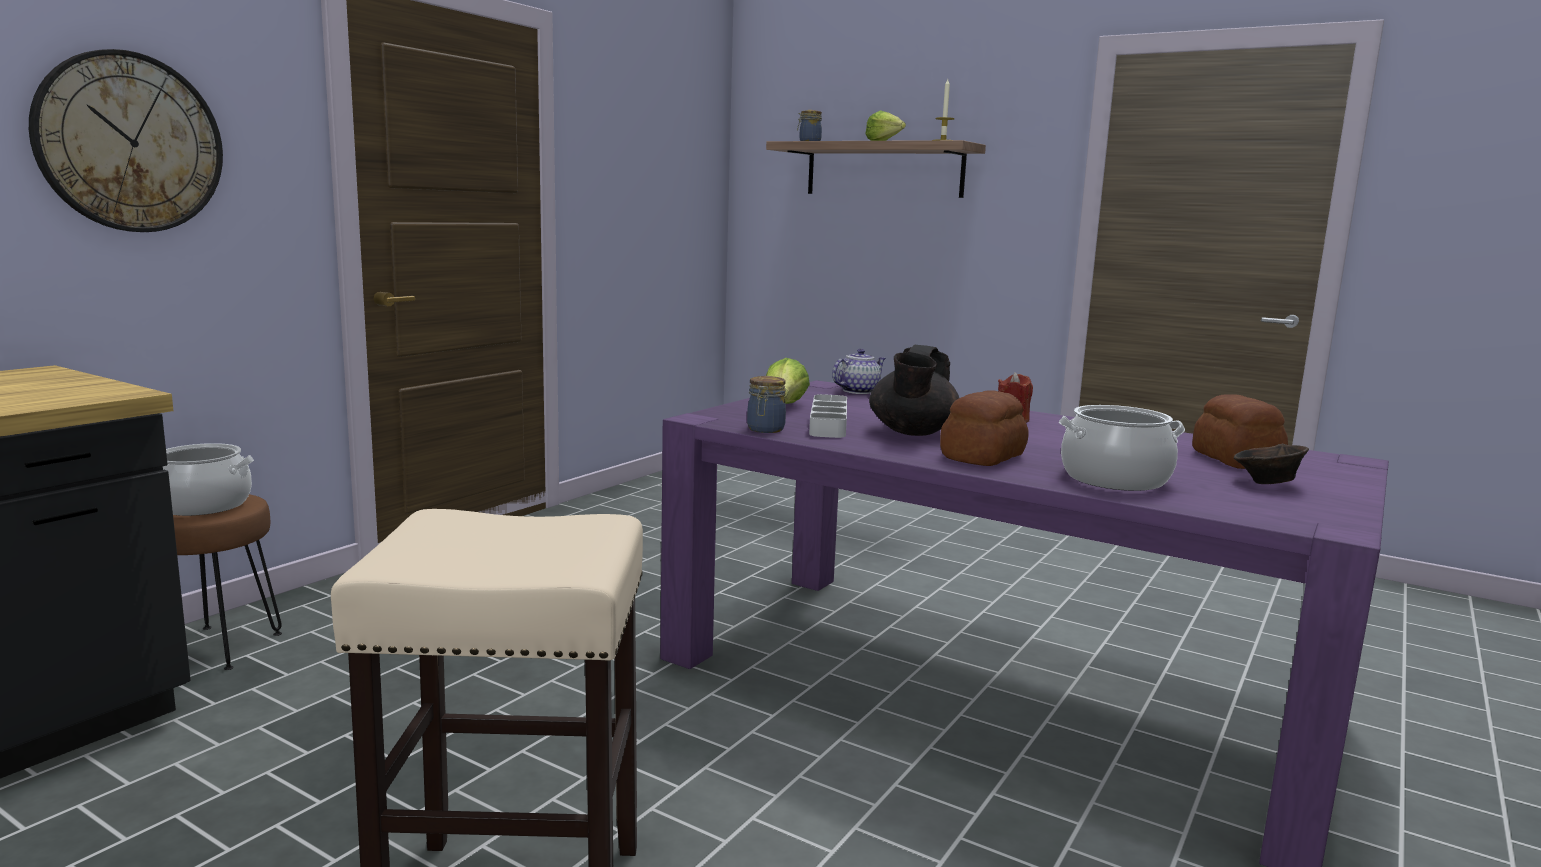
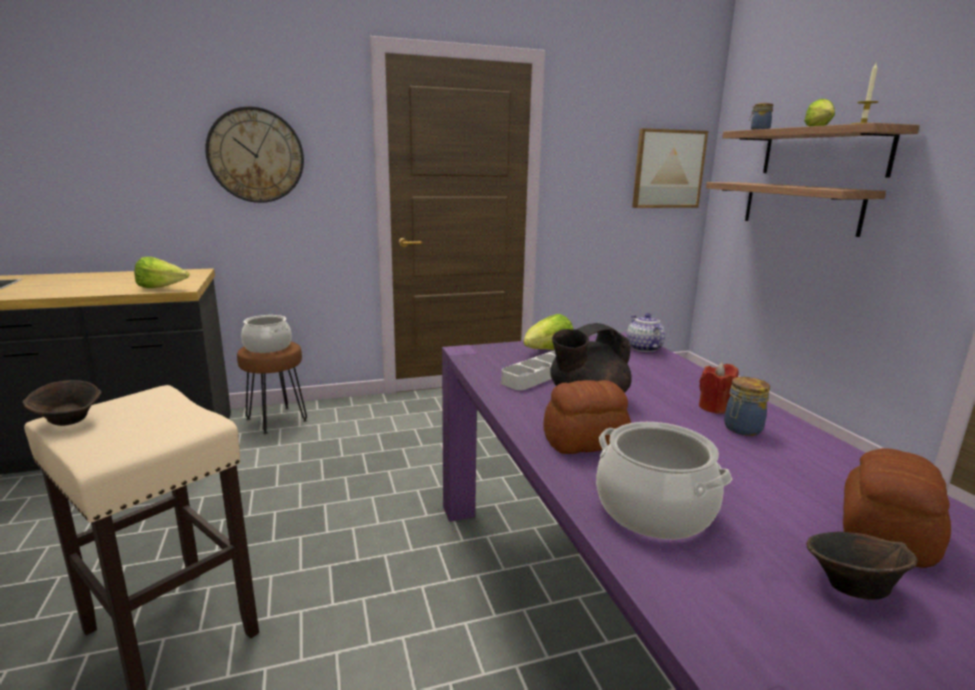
camera: 40 degrees right, 5 degrees up
(77, 397) = (161, 288): none -> lettuce
(420, 560) = (70, 421): none -> brown bowl
(689, 187) = (668, 169): none -> picture
(765, 430) = (482, 370): jar -> jar (741, 429)
(858, 391) = (643, 348): teapot -> teapot turned 105 degrees counterclockwise
(863, 232) = (800, 207): none -> shelf

